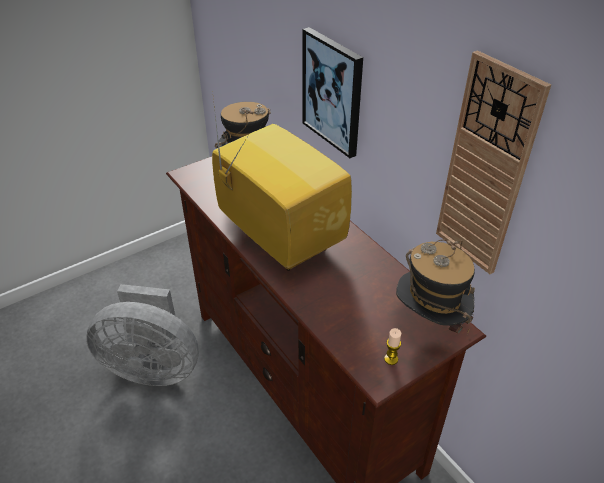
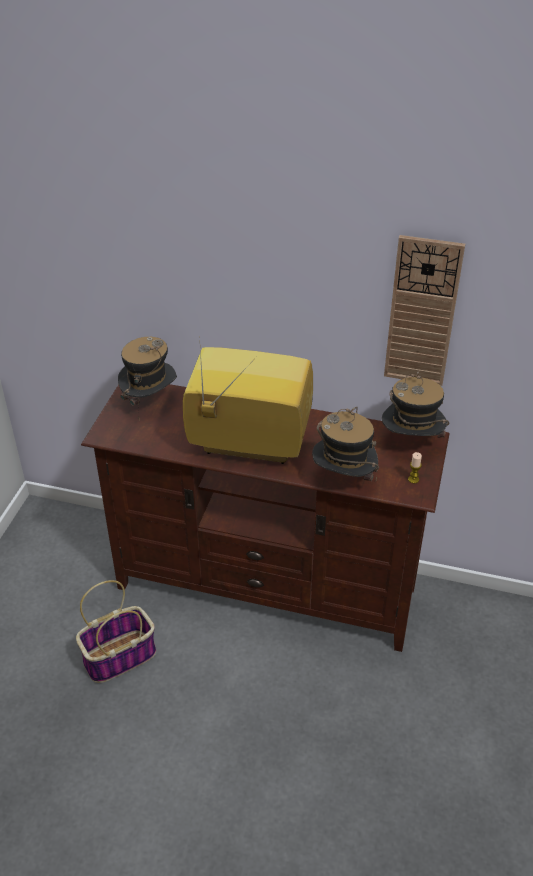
camera: 40 degrees left, 0 degrees up
(153, 366) = (120, 656): grey fan -> basket
(321, 317) = (343, 480): none -> hat
(333, 92) = (240, 300): picture -> none

